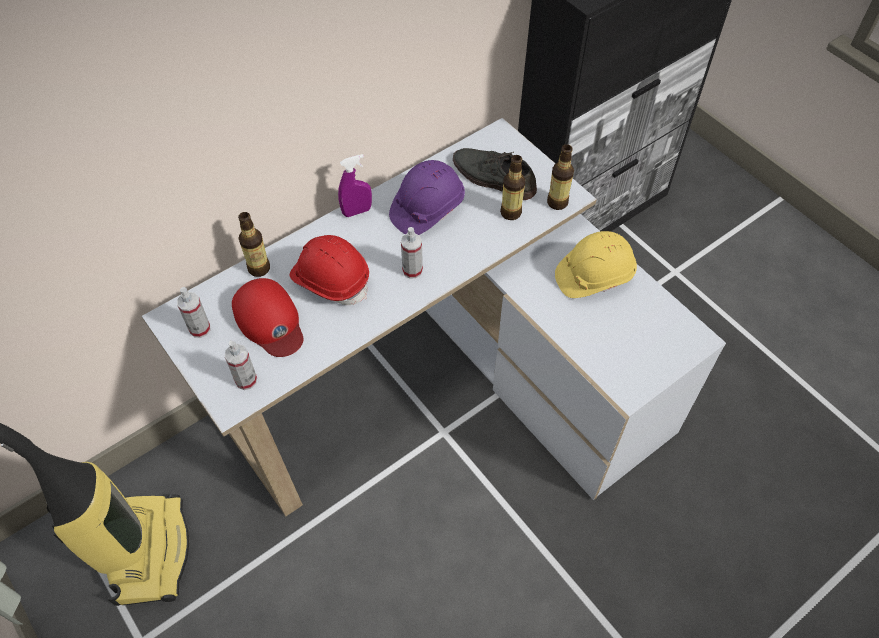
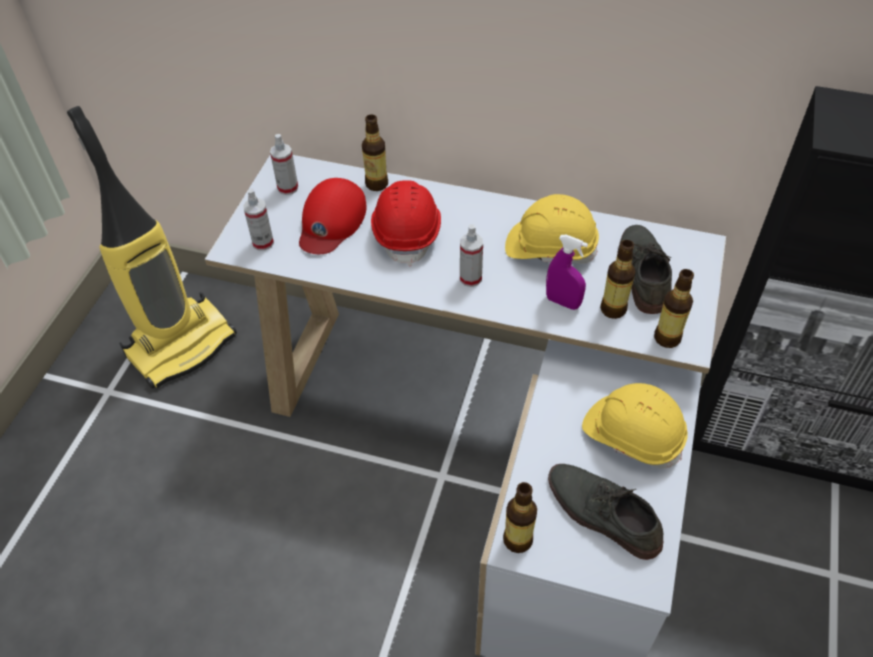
camera: 55 degrees right, 5 degrees down
(357, 211) = (497, 205): purple spray bottle -> purple spray bottle (563, 302)
(427, 209) = (550, 247): purple hard hat -> yellow hard hat
(624, 387) = (517, 540): none -> bottle
(637, 330) = (601, 513): none -> grey shoe

